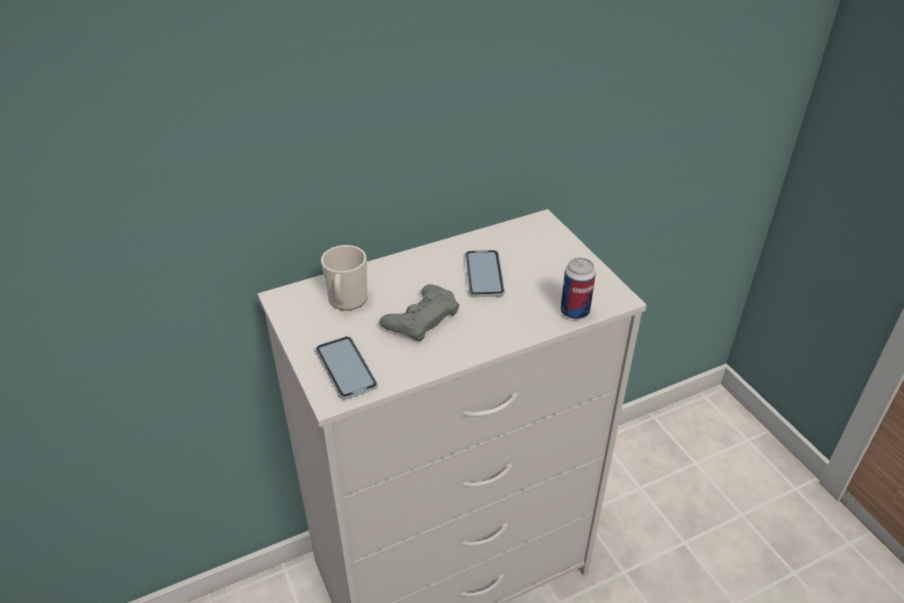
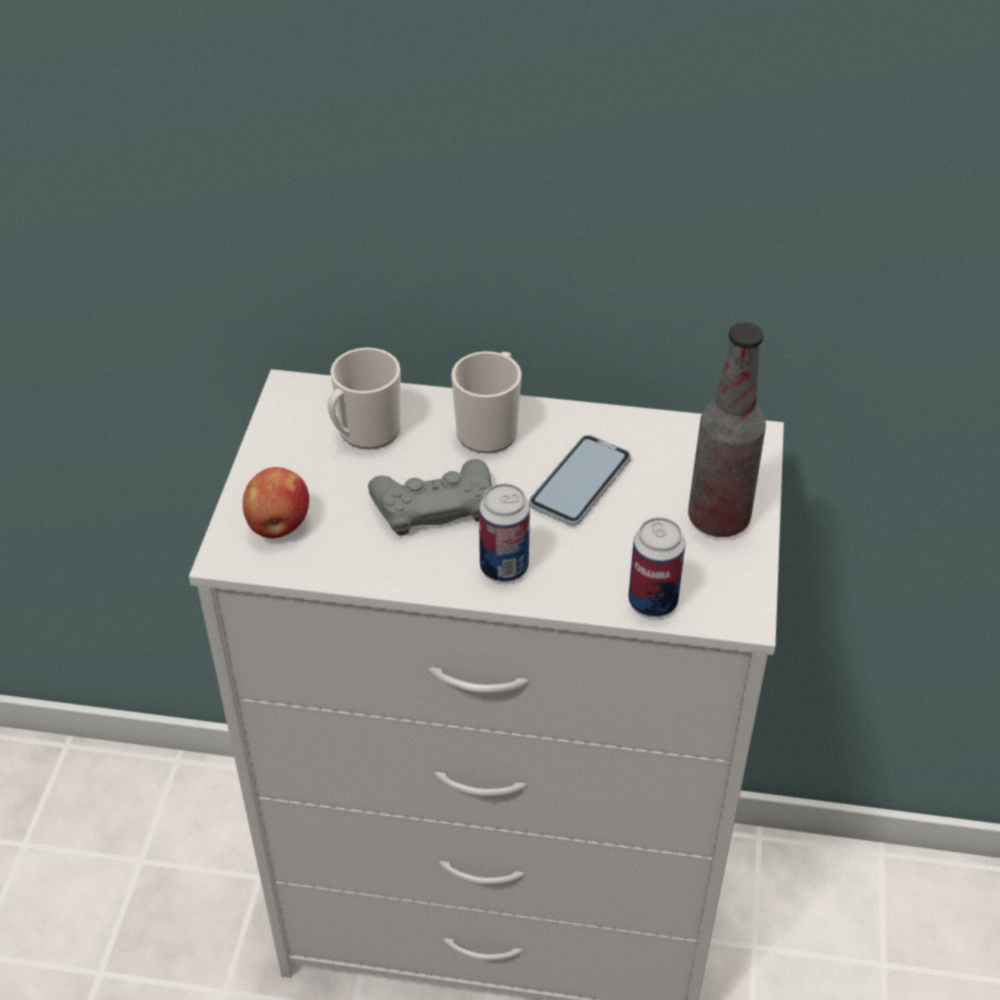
camera: 35 degrees right, 5 degrees up
(346, 369) = (278, 526): phone -> apple
(412, 270) = (490, 428): none -> mug
(488, 331) = (504, 567): none -> can
(564, 262) = (718, 518): none -> bottle

